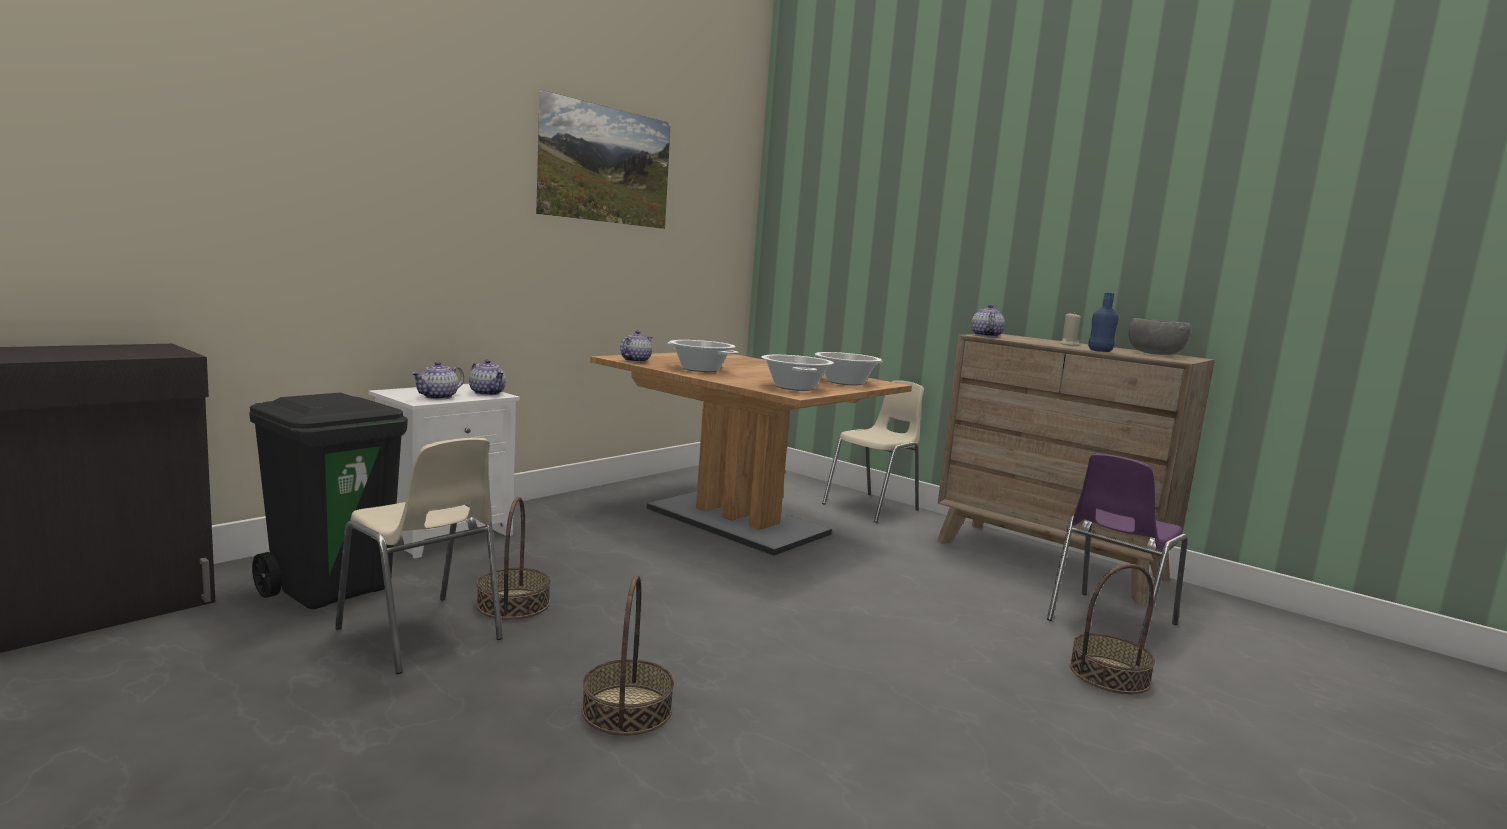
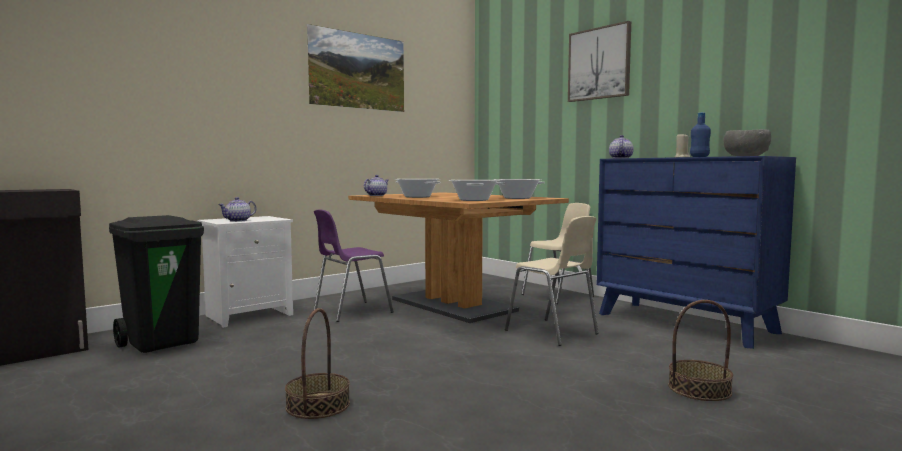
camera: 10 degrees right, 5 degrees down
(422, 635) = (204, 366): beige chair -> beige chair (553, 332)
(488, 393) = (273, 218): teapot -> none
(513, 604) = (273, 350): basket -> none
(954, 192) = (599, 63): none -> picture
(1049, 560) = (684, 323): brown dresser -> blue dresser
(1108, 622) = (715, 359): purple chair -> purple chair (350, 312)

